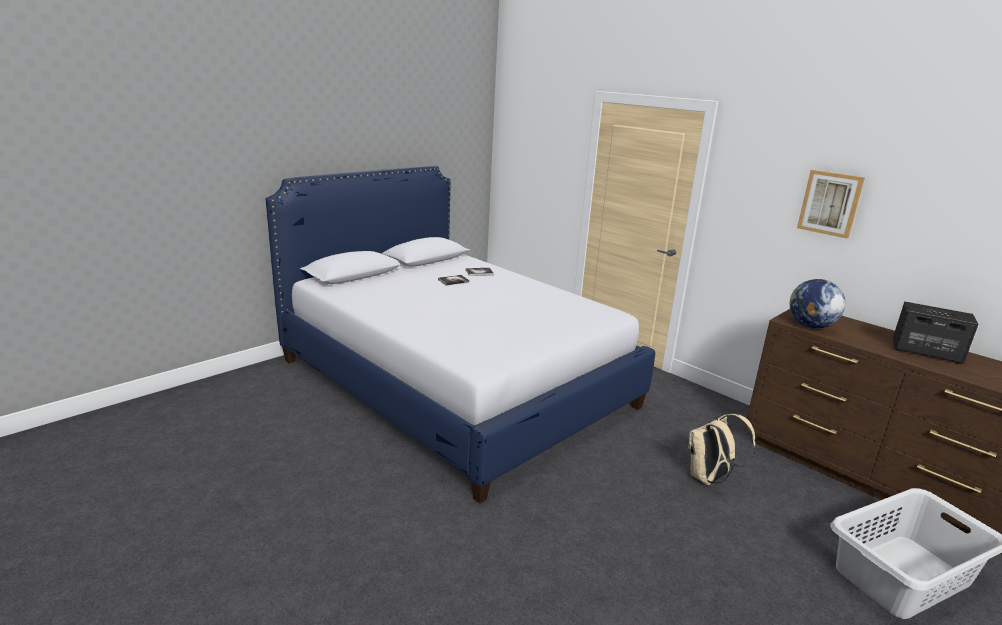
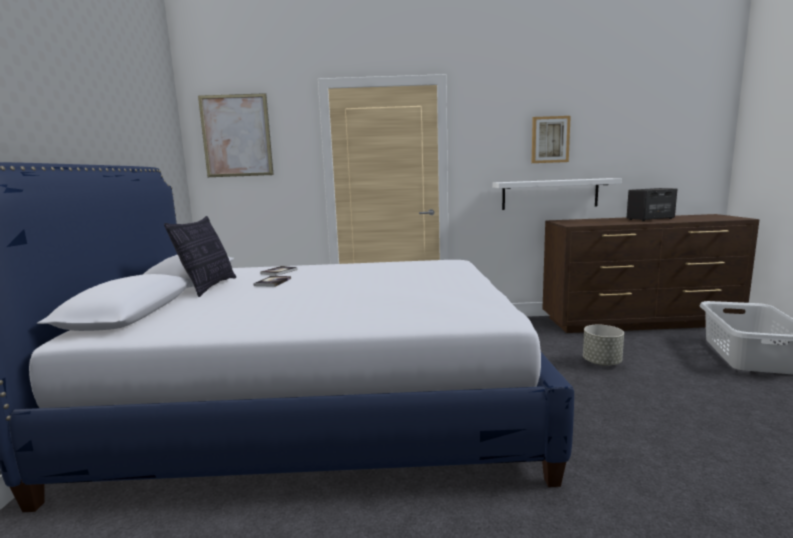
camera: 45 degrees left, 10 degrees down
(418, 270) = (208, 287): none -> pillow
(527, 136) = (236, 136): none -> picture
(709, 478) = (602, 363): beige backpack -> grey planter
(810, 326) = (587, 223): globe -> none
(815, 272) = (550, 194): none -> white shelf

